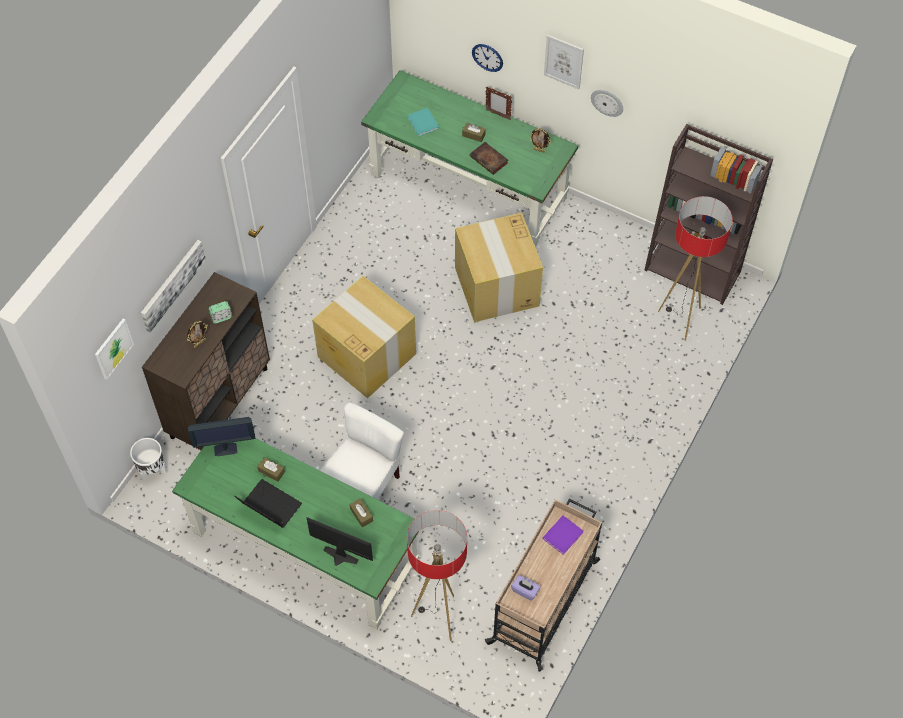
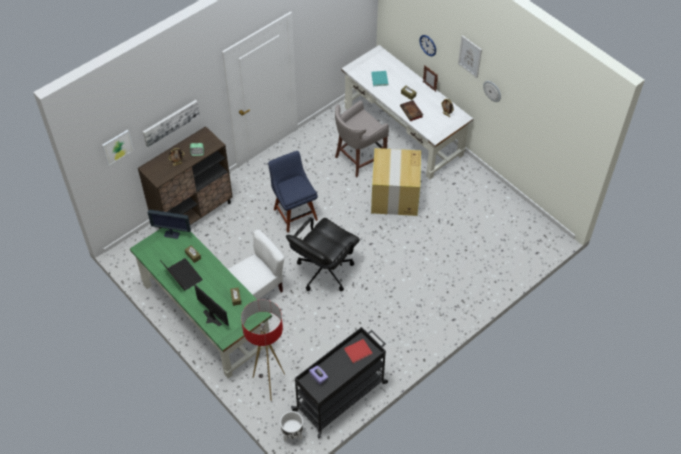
camera: 20 degrees right, 5 degrees down
(152, 471) = (135, 242): white planter -> white planter (292, 435)
(366, 355) = (294, 213): cardboard box -> blue chair
(422, 246) = (358, 159): none -> grey stool
(444, 428) = (324, 271): none -> black office chair
(469, 186) = (403, 131): green desk -> white desk
(544, 600) = (341, 396): beige cart -> black cart
(563, 534) = (358, 351): purple book -> red book
(681, 319) = (507, 250): floor lamp -> none
(693, 271) = (528, 223): brown bookcase -> none

